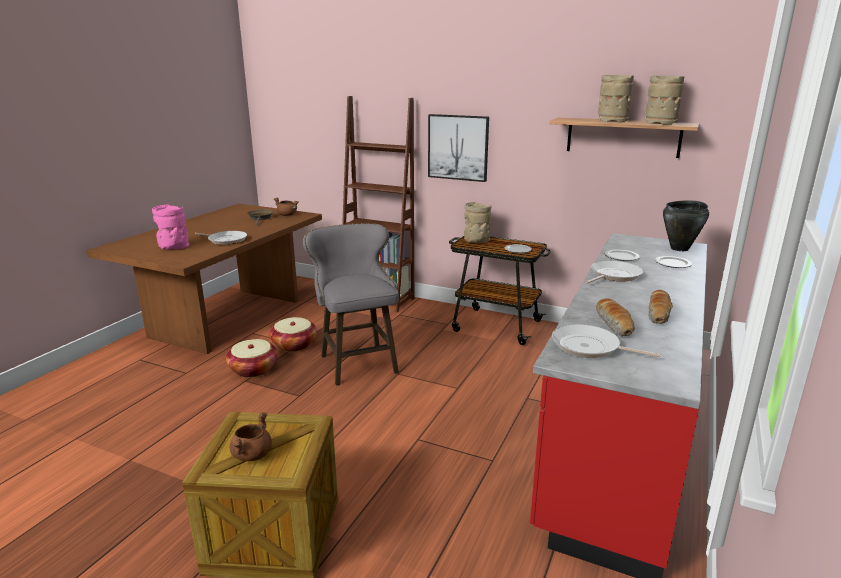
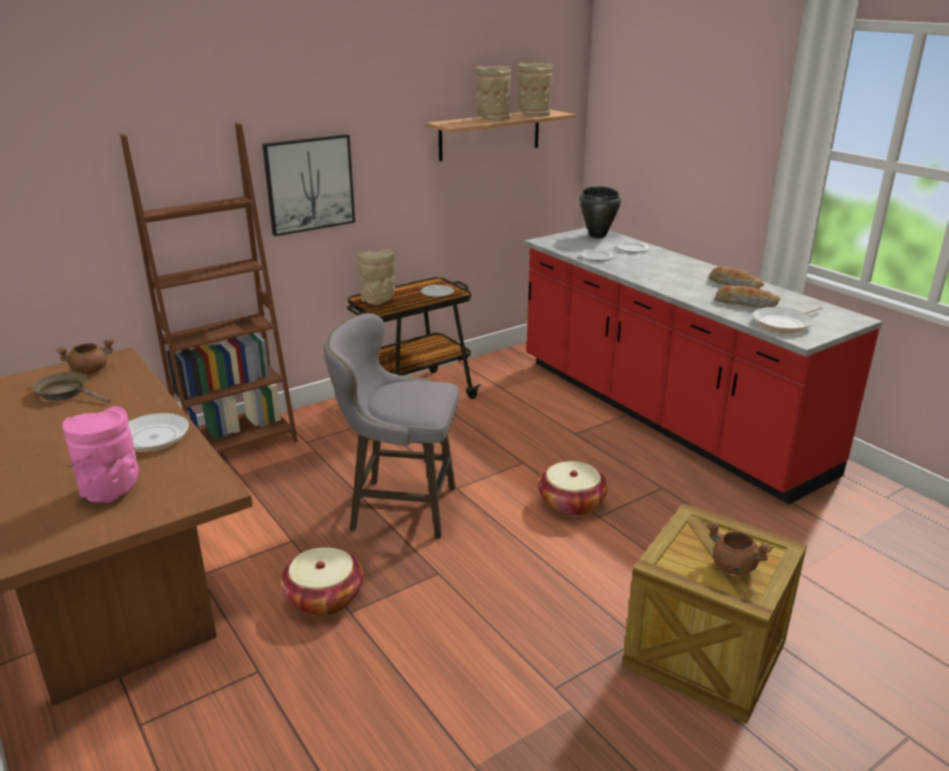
camera: 60 degrees left, 5 degrees up
(294, 345) = (290, 545): basket -> basket (571, 503)
(613, 275) = (639, 273): frying pan -> none

